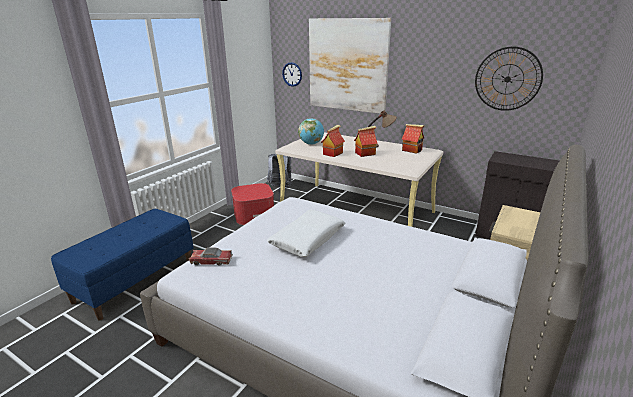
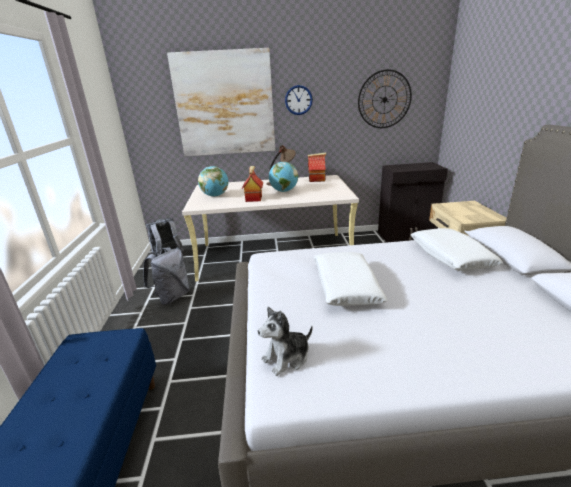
camera: 35 degrees left, 0 degrees up
(211, 261) = (287, 358): toy car -> plush toy
(254, 214) = (172, 297): ottoman -> grey backpack
(292, 74) = (152, 123): wall clock -> wall clock (298, 100)
(365, 153) = (283, 191): toy house -> globe
(427, 253) = (450, 256): none -> white pillow

